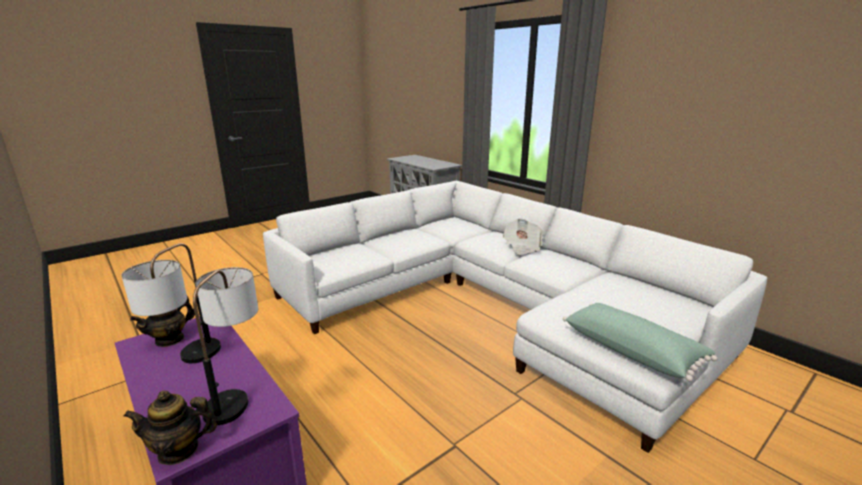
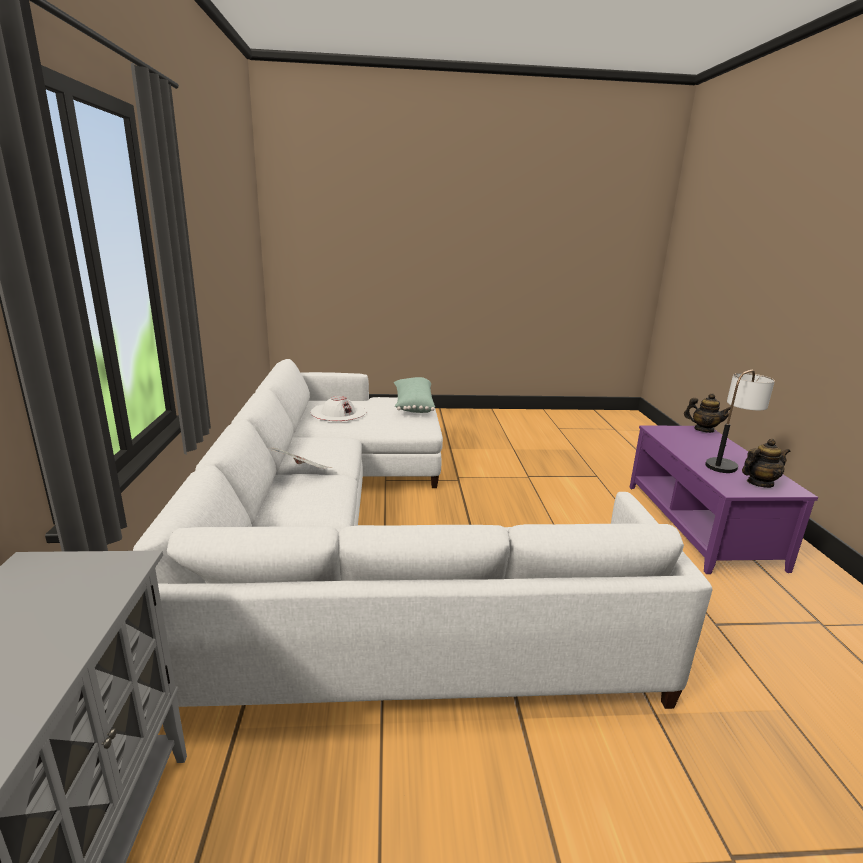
camera: 145 degrees left, 0 degrees up
(237, 393) = (680, 439): table lamp -> none
(636, 295) = (338, 412): none -> white hat

